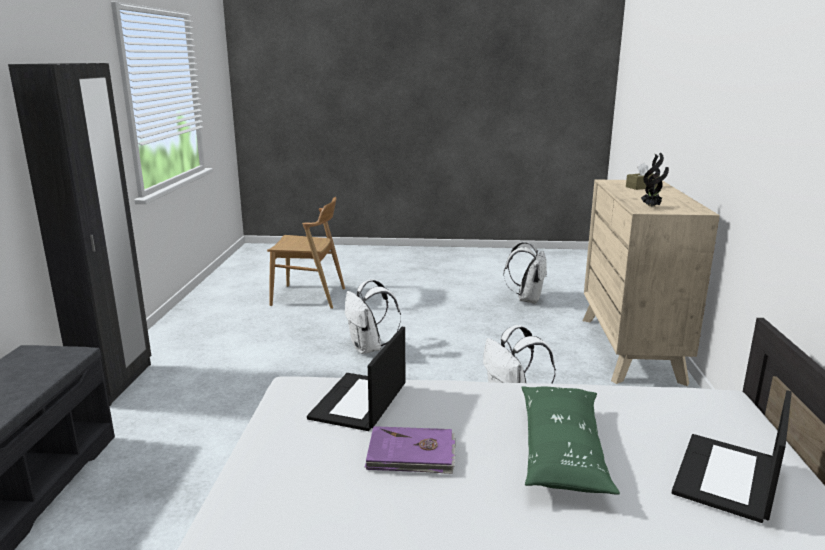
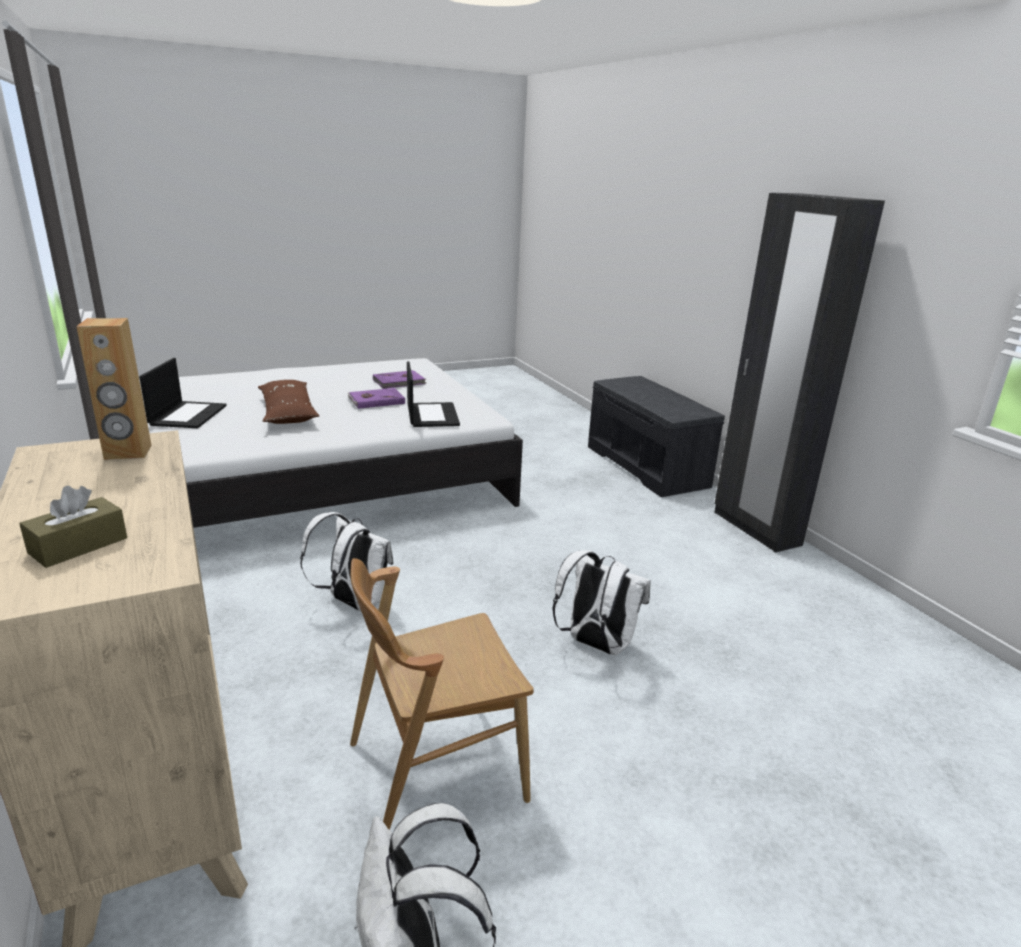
camera: 150 degrees right, 5 degrees up
(309, 297) = (869, 751): brown chair -> brown chair (435, 770)
(322, 515) = (399, 382): none -> purple book
(562, 451) = (287, 413): green pillow -> brown pillow
(651, 207) = (128, 452): potted plant -> brown speaker

